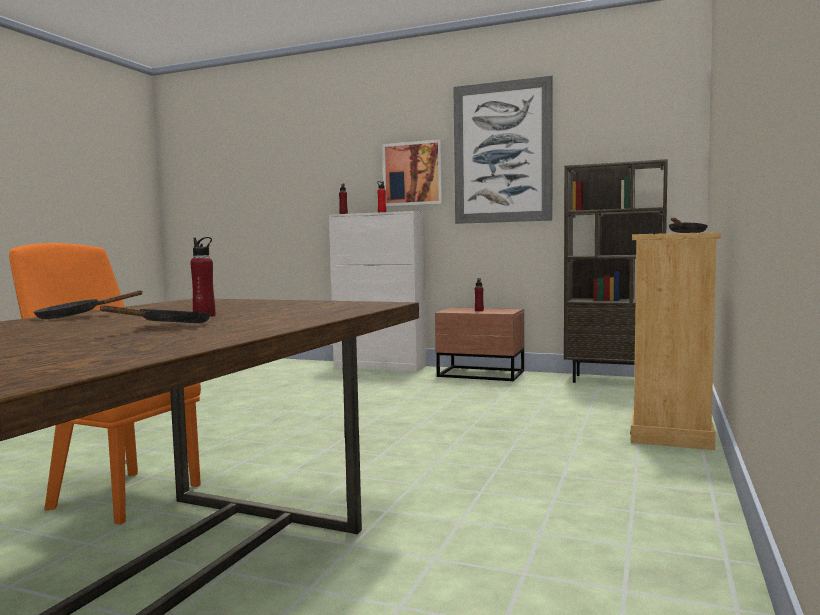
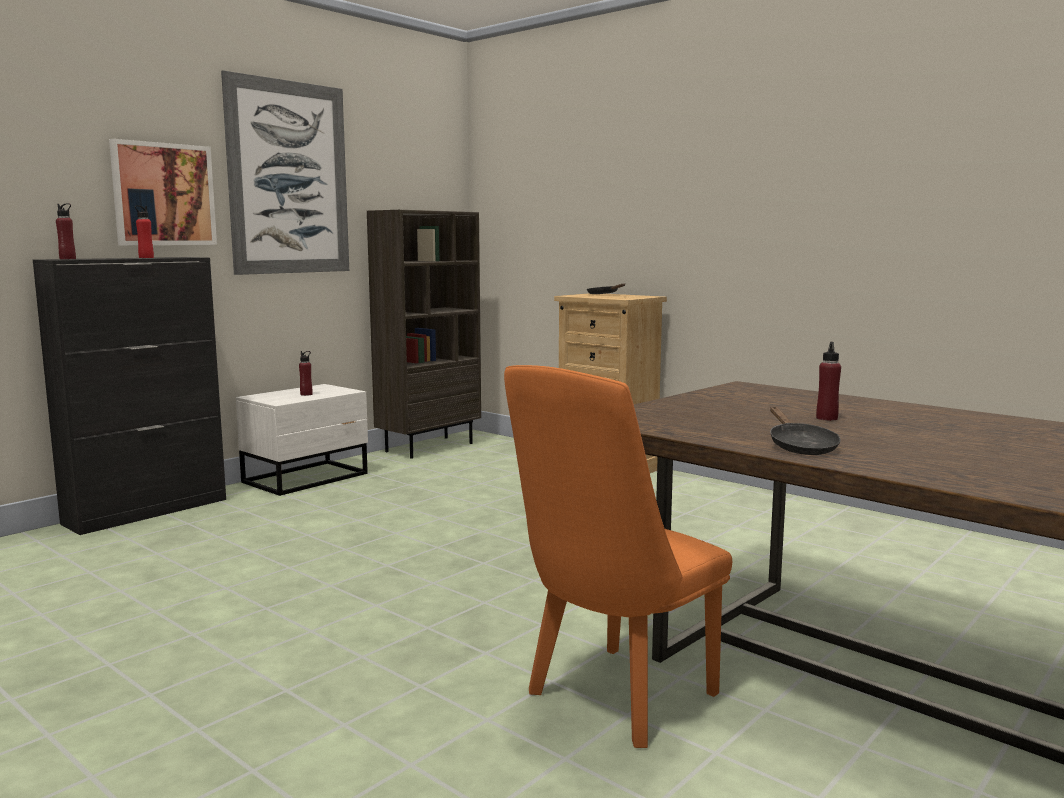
camera: 70 degrees left, 5 degrees up
(169, 326) = (911, 425): black frying pan -> none
(380, 366) = (148, 511): white cabinet -> black cabinet
(481, 374) = (308, 478): brown nightstand -> white nightstand

